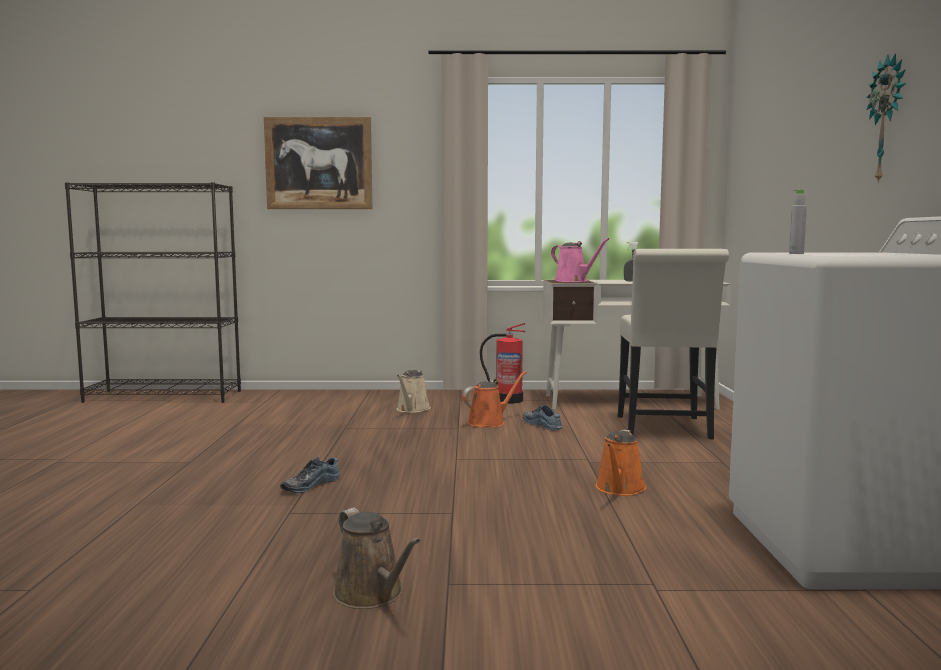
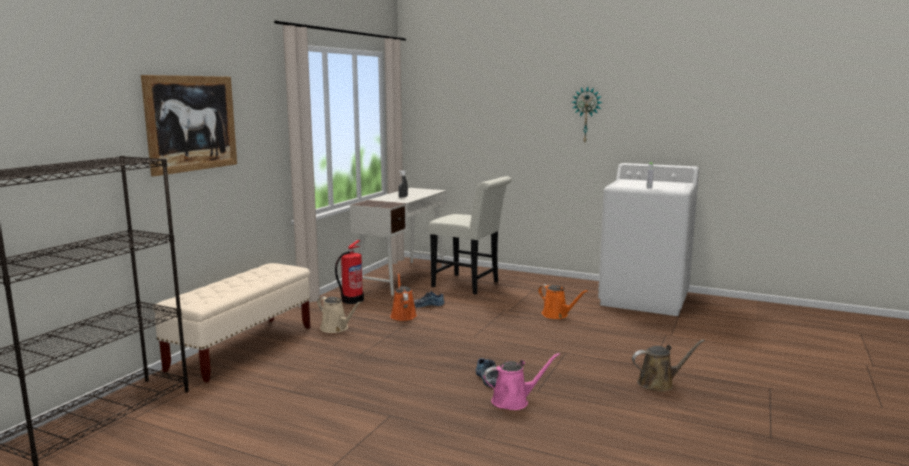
camera: 65 degrees left, 5 degrees up
(328, 396) = (243, 348): none -> beige bench
(573, 281) = (381, 203): pink watering can -> pink watering can (514, 401)

